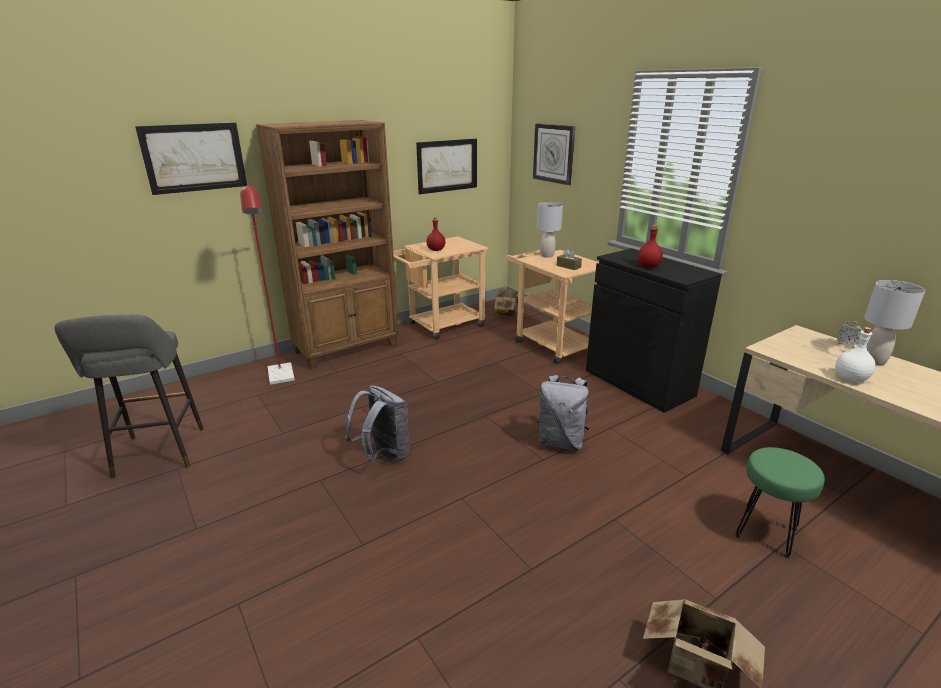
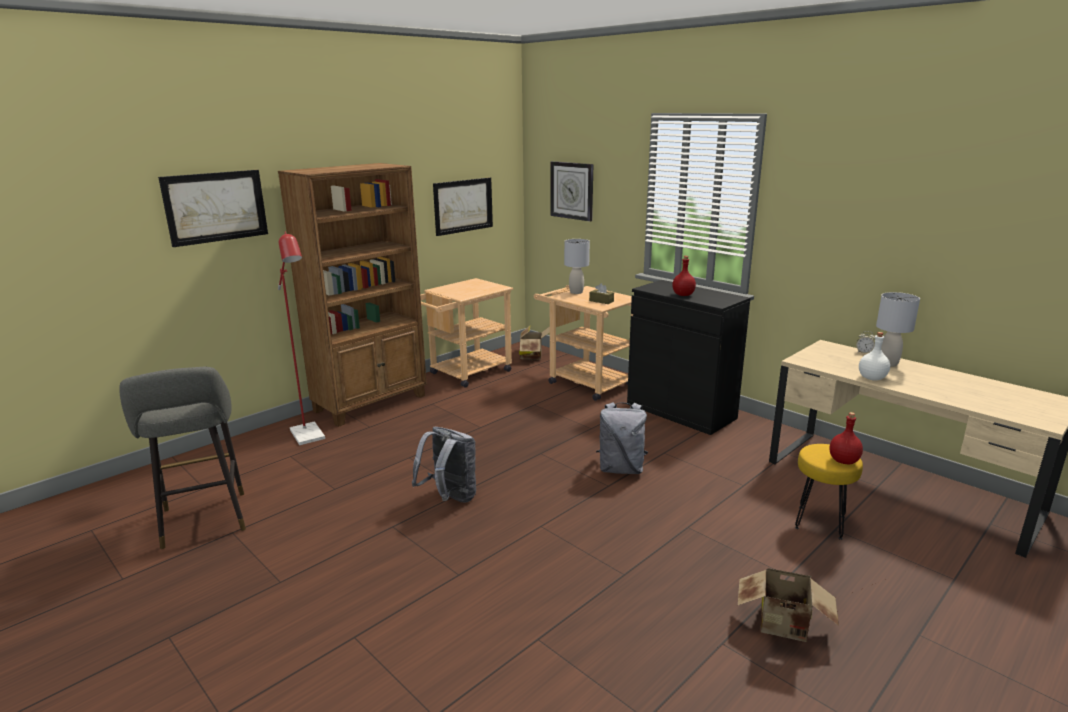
camera: 10 degrees left, 5 degrees down
(436, 250) = (460, 292): red bottle -> red bottle (844, 461)
(765, 532) = (819, 522): green stool -> yellow stool

